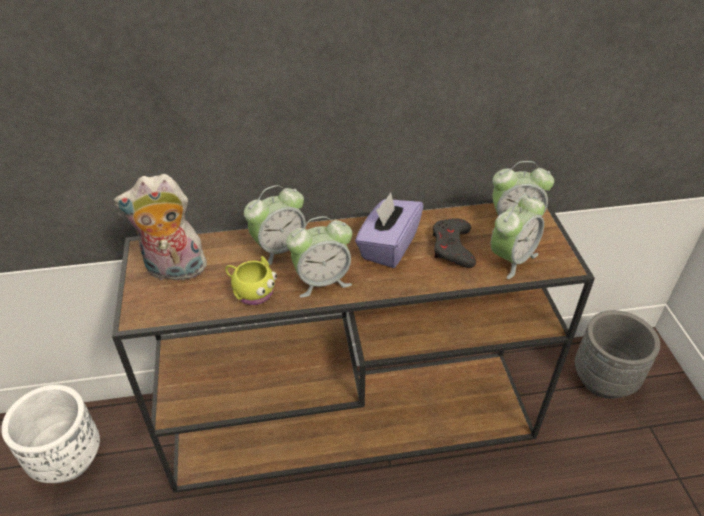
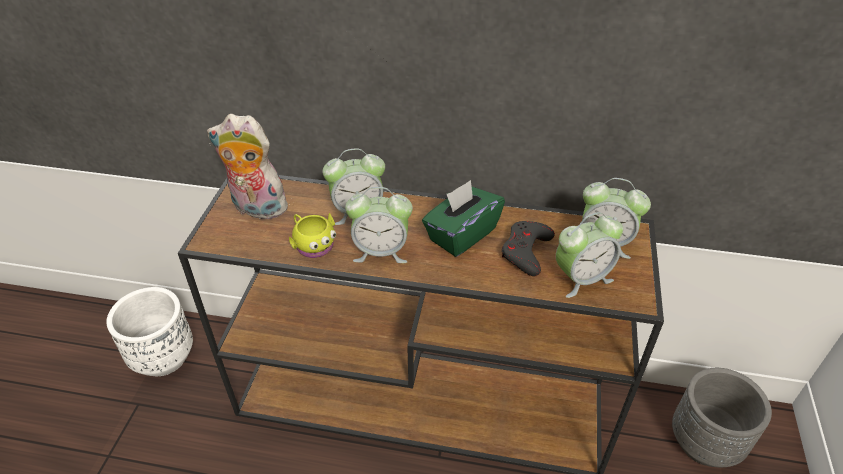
camera: 20 degrees right, 0 degrees up
(388, 246) = (461, 234): purple tissue box -> green tissue box

